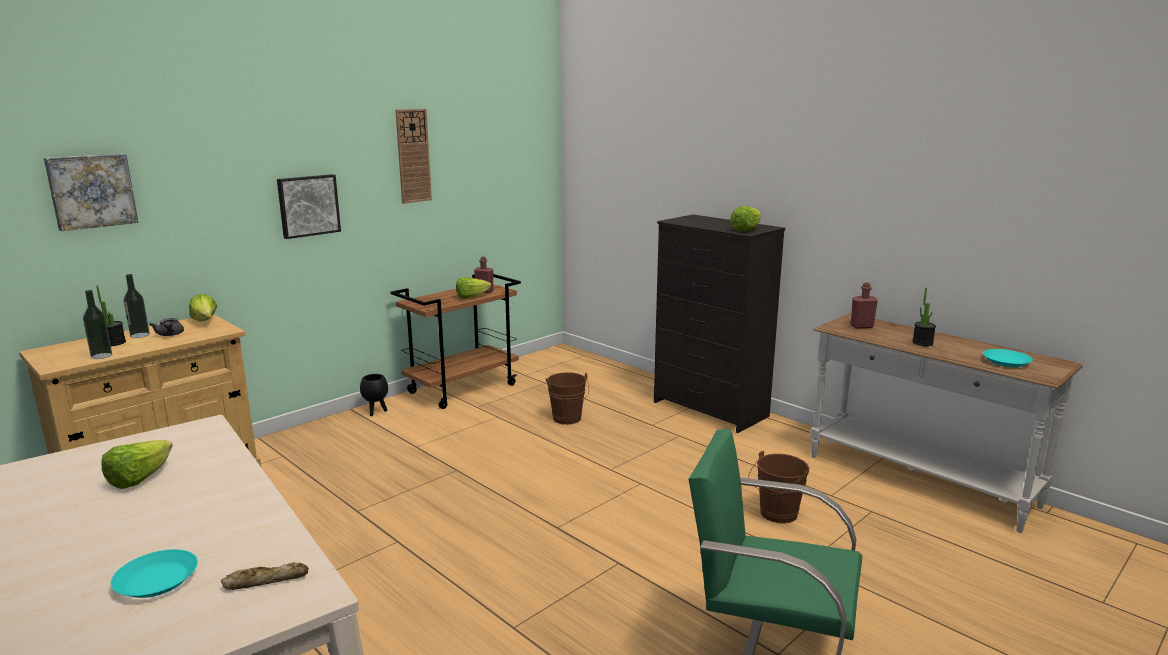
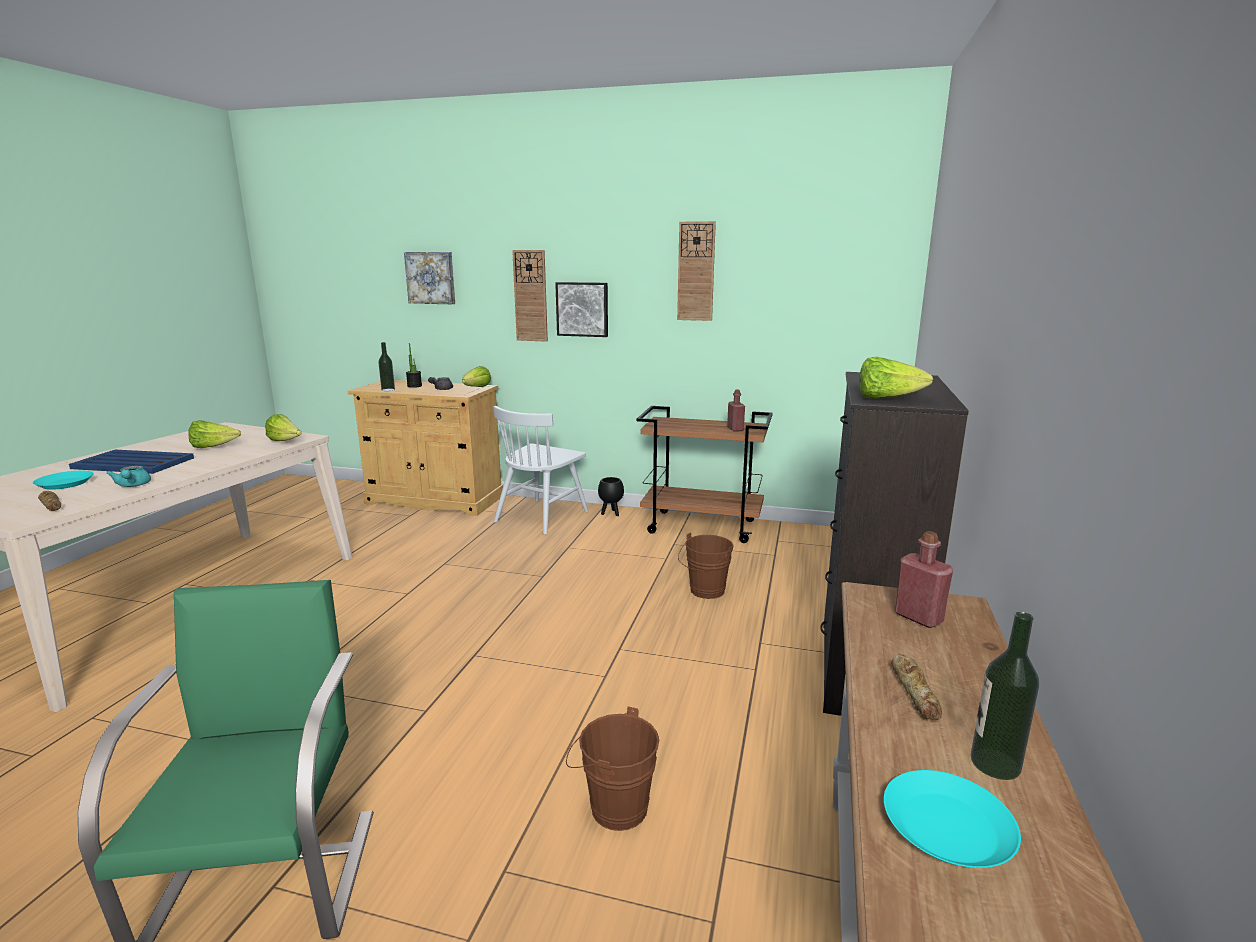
camera: 60 degrees right, 0 degrees up
(126, 533) = (134, 463): none -> blue tray
(140, 335) = (434, 386): bottle -> bottle (995, 764)
(244, 198) = (530, 296): none -> wall clock
(259, 528) = (133, 485): none -> turquoise teapot
(325, 441) = (541, 516): none -> white chair
(471, 297) = (709, 430): lettuce -> lettuce (285, 442)
(922, 343) = (915, 691): potted plant -> bread

